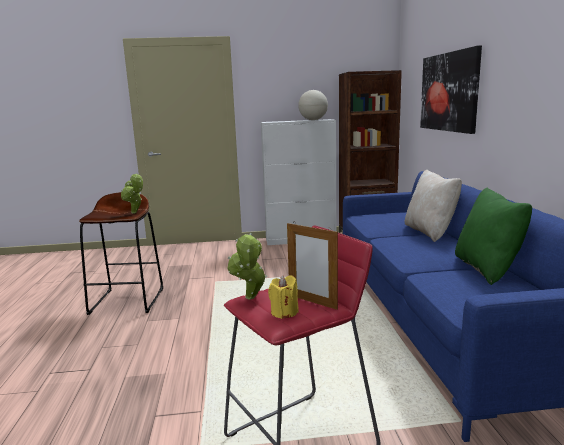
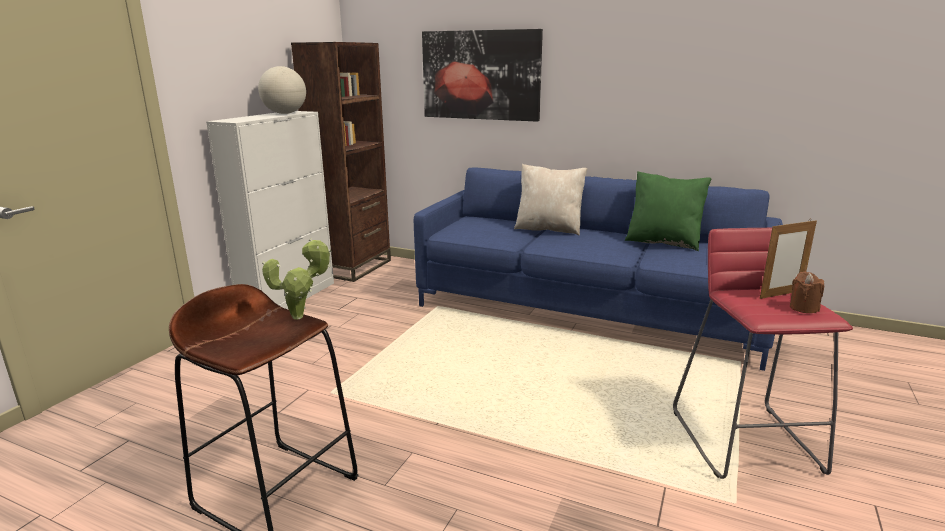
camera: 60 degrees left, 5 degrees up
(250, 299) = (764, 313): potted plant -> none
(284, 312) = (803, 308): yellow candle -> brown candle

